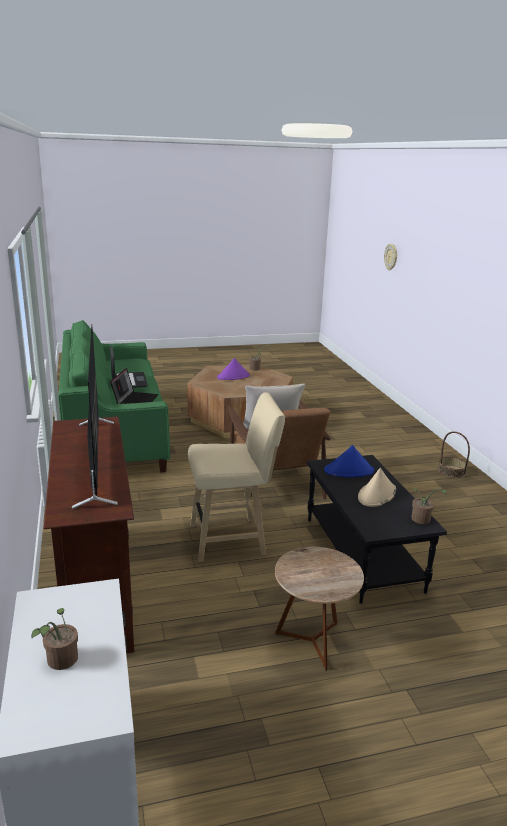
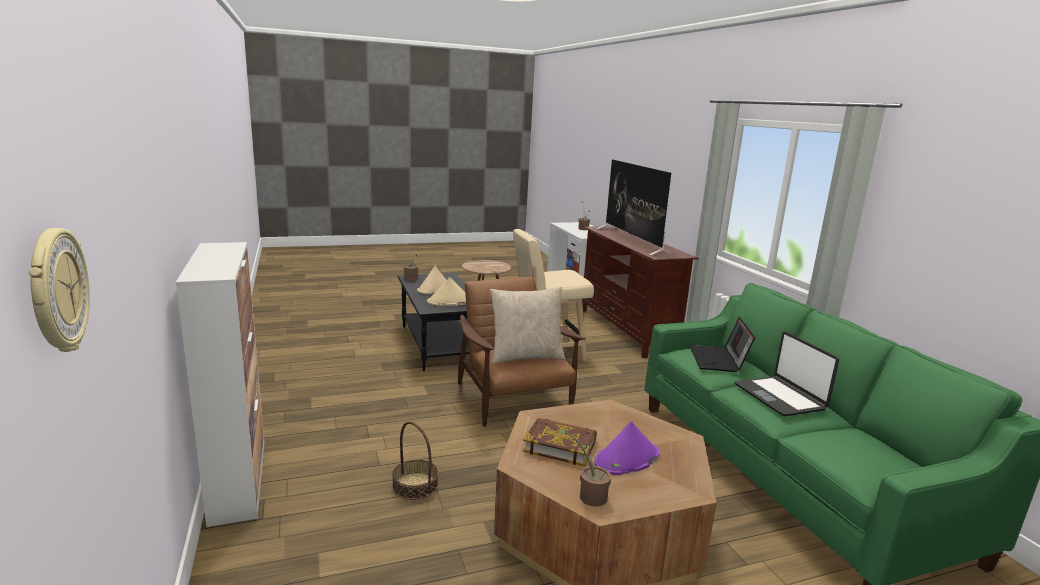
camera: 175 degrees right, 5 degrees down
(263, 381) = (560, 446): none -> book
(349, 471) = (449, 302): blue hat -> beige hat
(430, 441) = (239, 479): none -> cabinet
(451, 471) = (271, 420): basket -> basket (415, 486)

